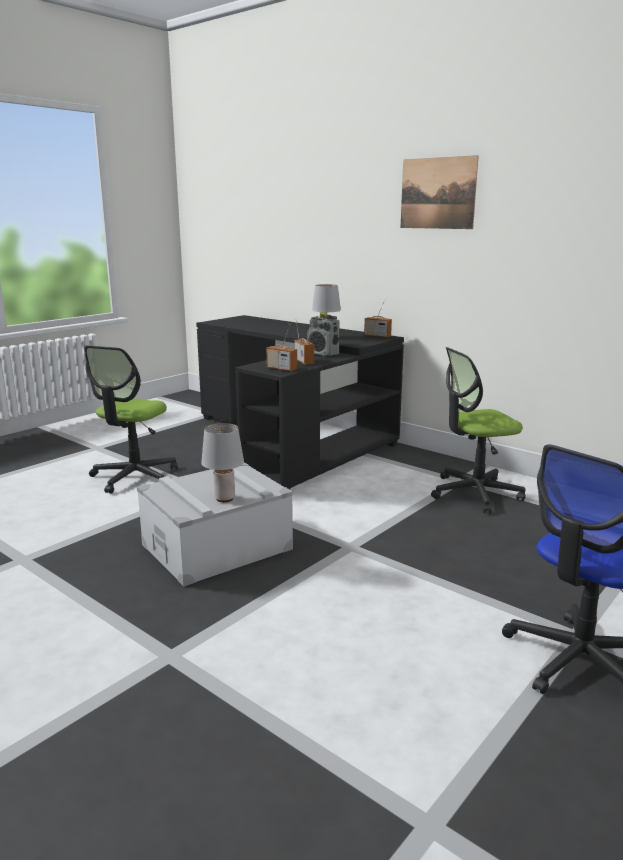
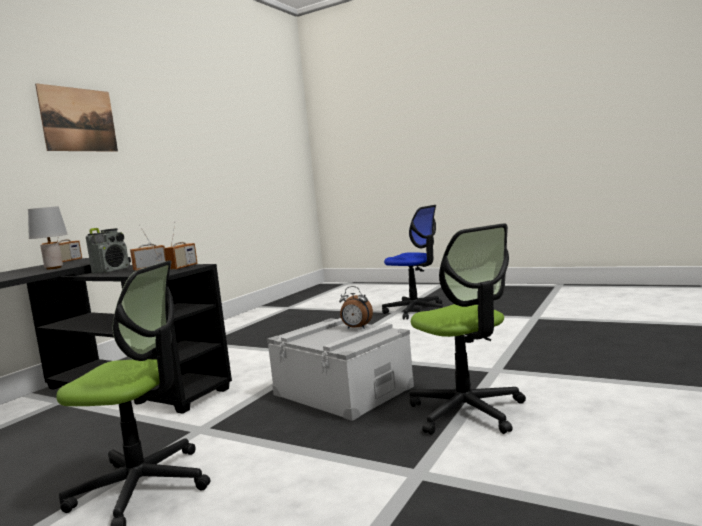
camera: 100 degrees left, 10 degrees down
(224, 499) = (356, 328): grey table lamp -> alarm clock
(475, 493) = (228, 338): office chair -> office chair (467, 411)

